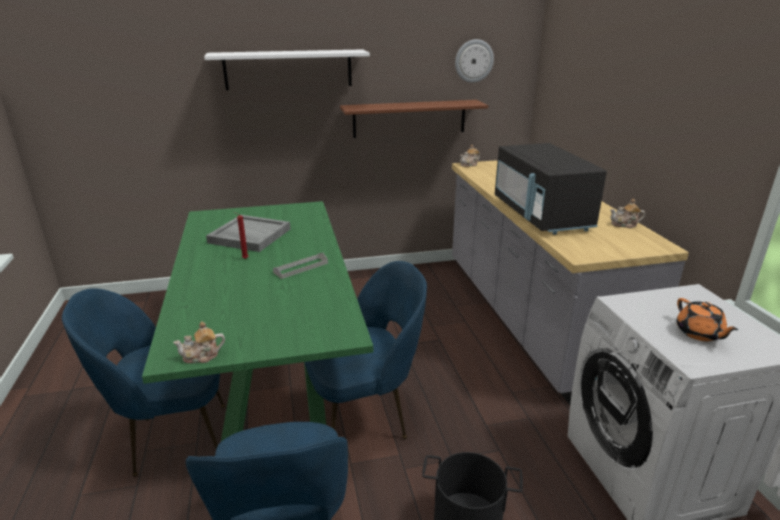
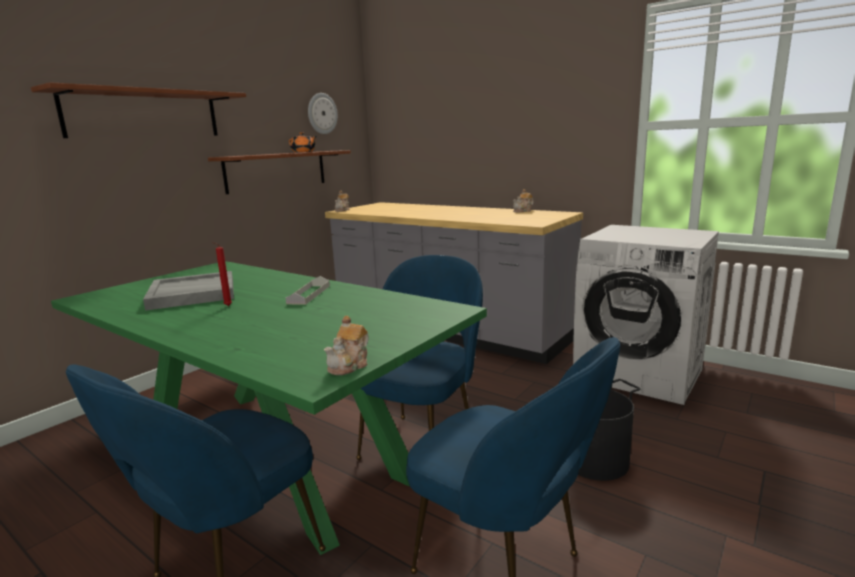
camera: 40 degrees left, 10 degrees down
(288, 69) = (144, 114): white shelf -> brown shelf
(541, 215) = (463, 217): black microwave -> none
(699, 333) = (660, 236): orange teapot -> orange teapot (303, 152)

